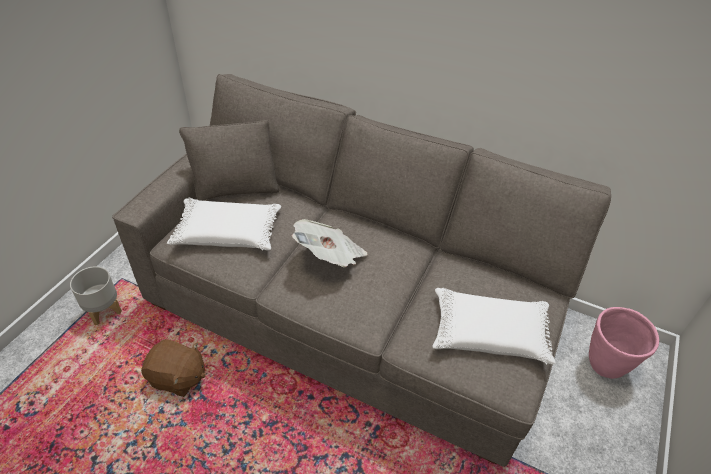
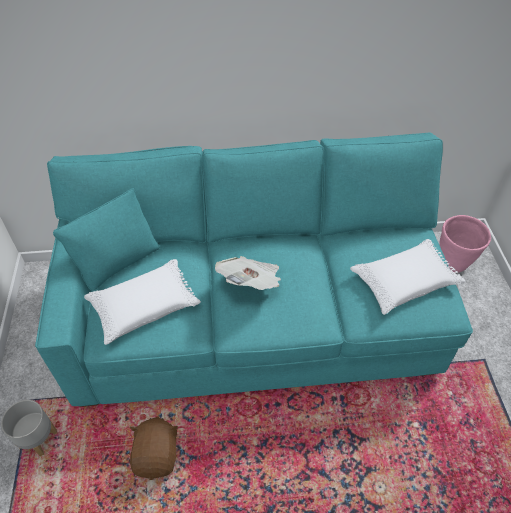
camera: 30 degrees left, 5 degrees up
(177, 378) = (157, 455): brown plush toy -> brown plush toy turned 75 degrees counterclockwise
(353, 309) = (255, 316): grey sofa -> turquoise sofa

